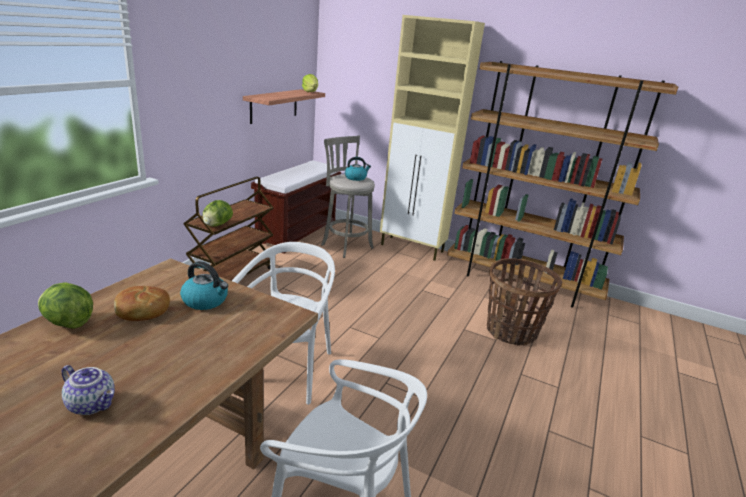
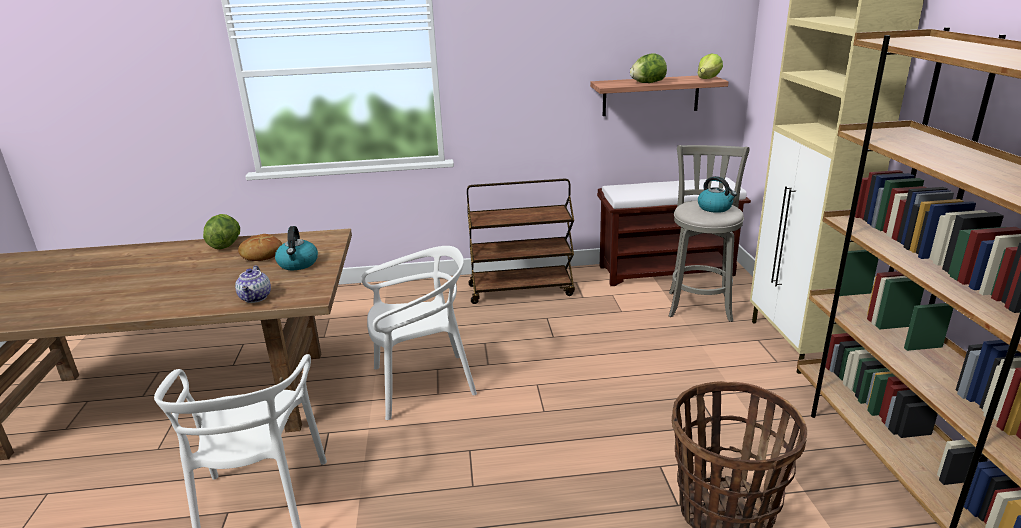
camera: 60 degrees right, 0 degrees up
(93, 404) = (144, 290): teapot -> teapot (256, 298)
(217, 225) = (486, 221): lettuce -> lettuce (647, 83)

